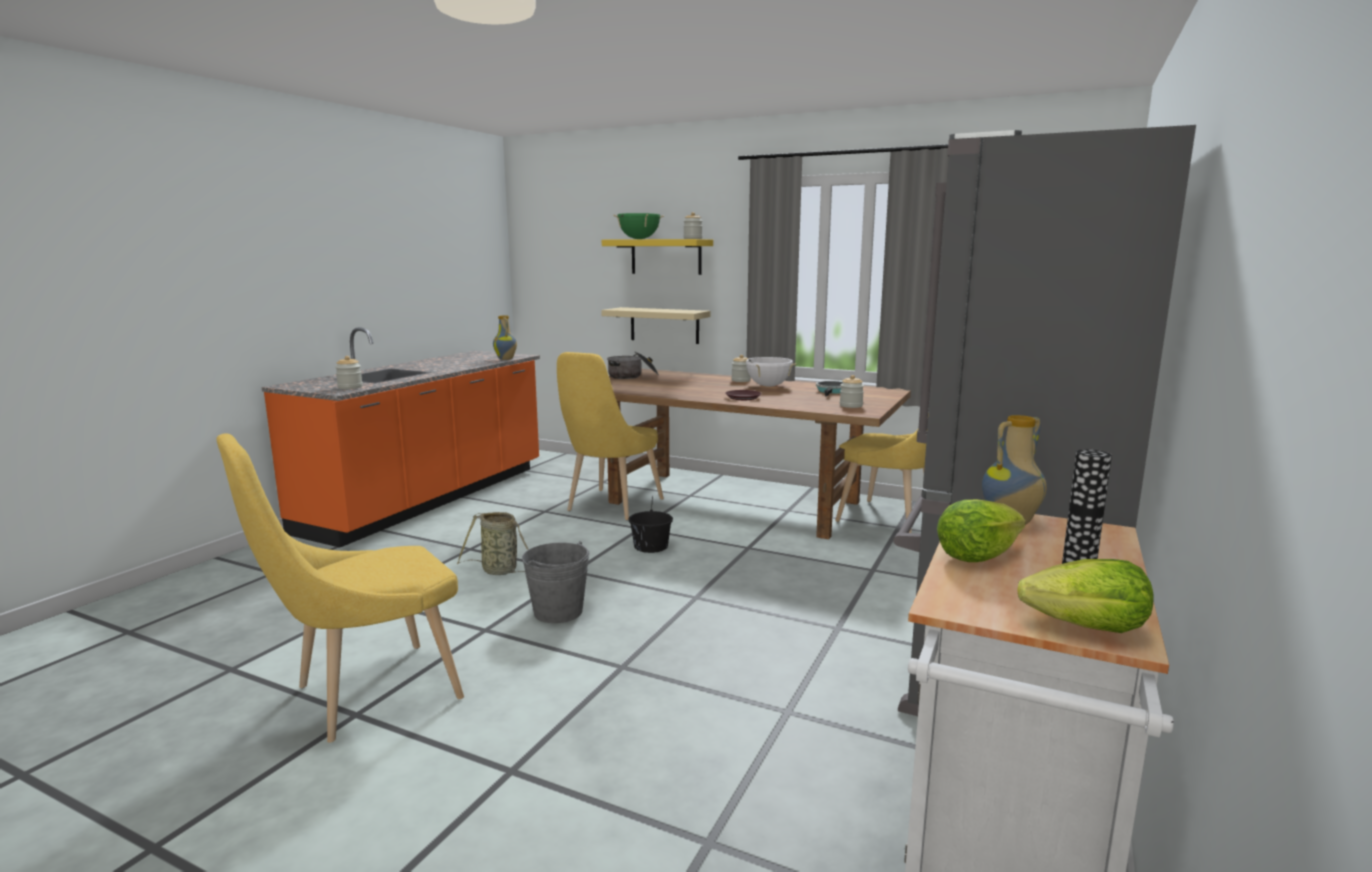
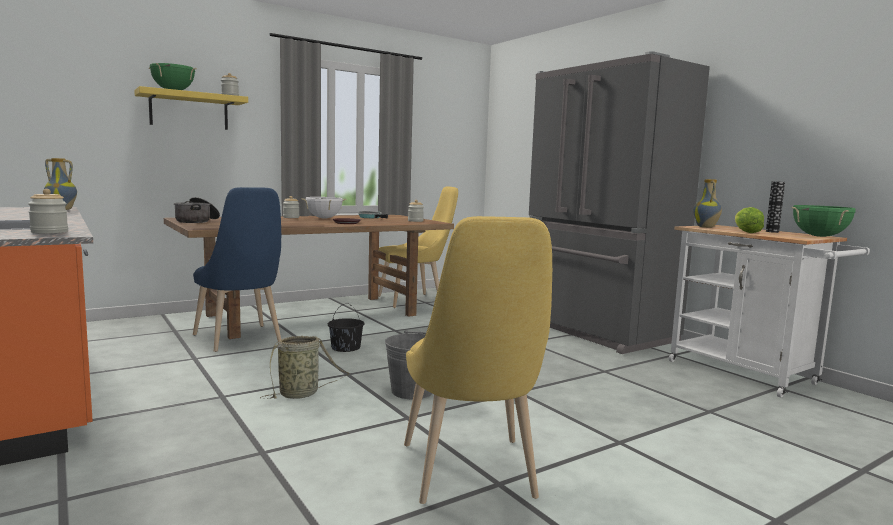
camera: 60 degrees left, 5 degrees down
(611, 507) = (240, 340): yellow chair -> blue chair
(664, 325) = (189, 175): beige shelf -> none
(1087, 628) = (820, 236): lettuce -> green cooking pot

